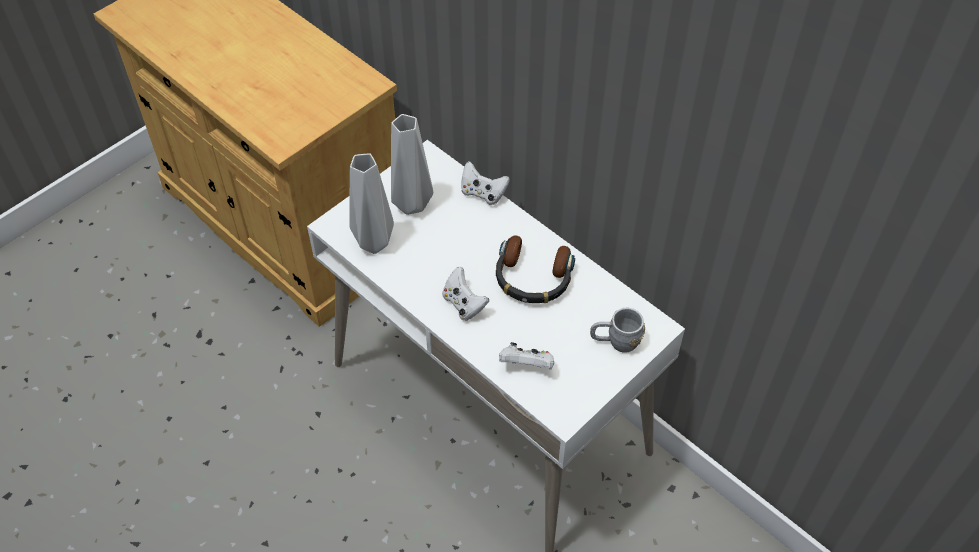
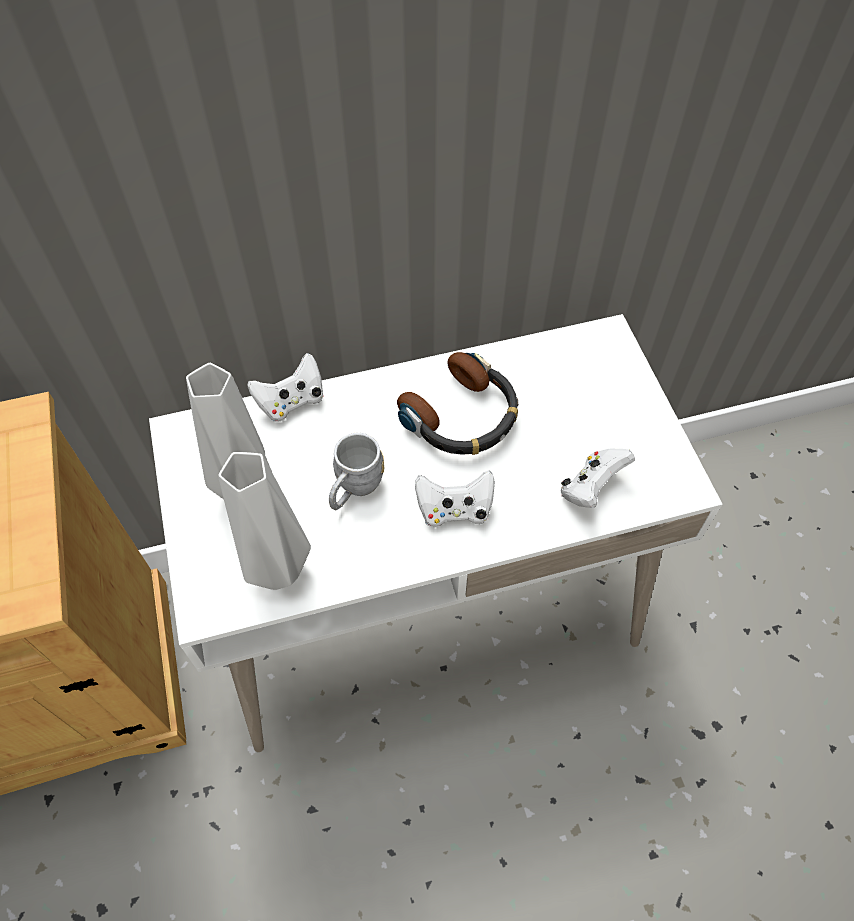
camera: 60 degrees left, 5 degrees up
(615, 341) = (605, 383): grey mug -> grey mug (354, 489)

